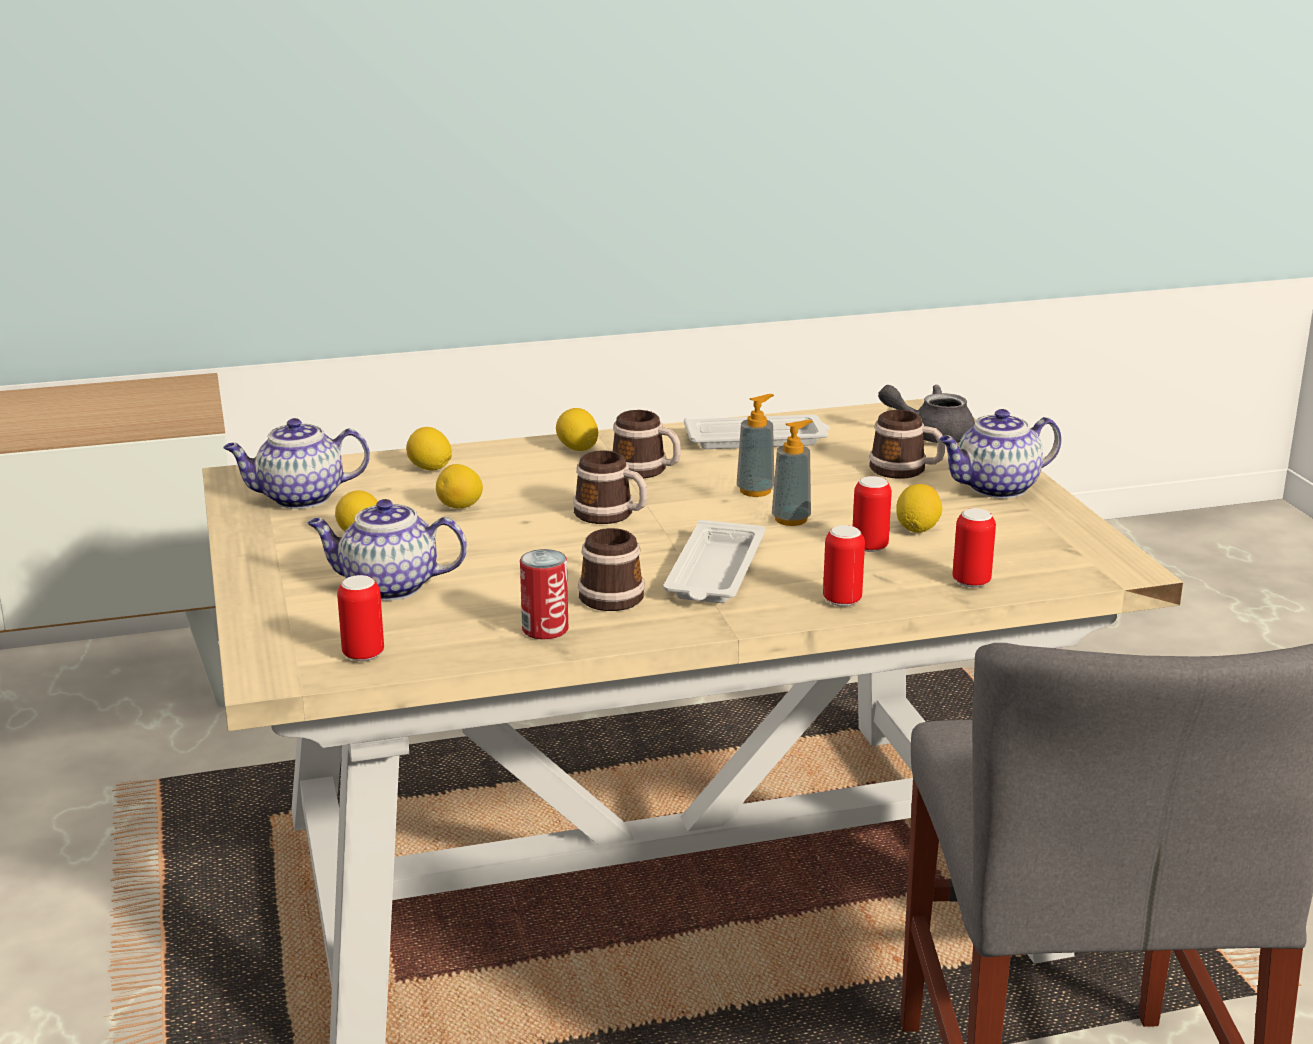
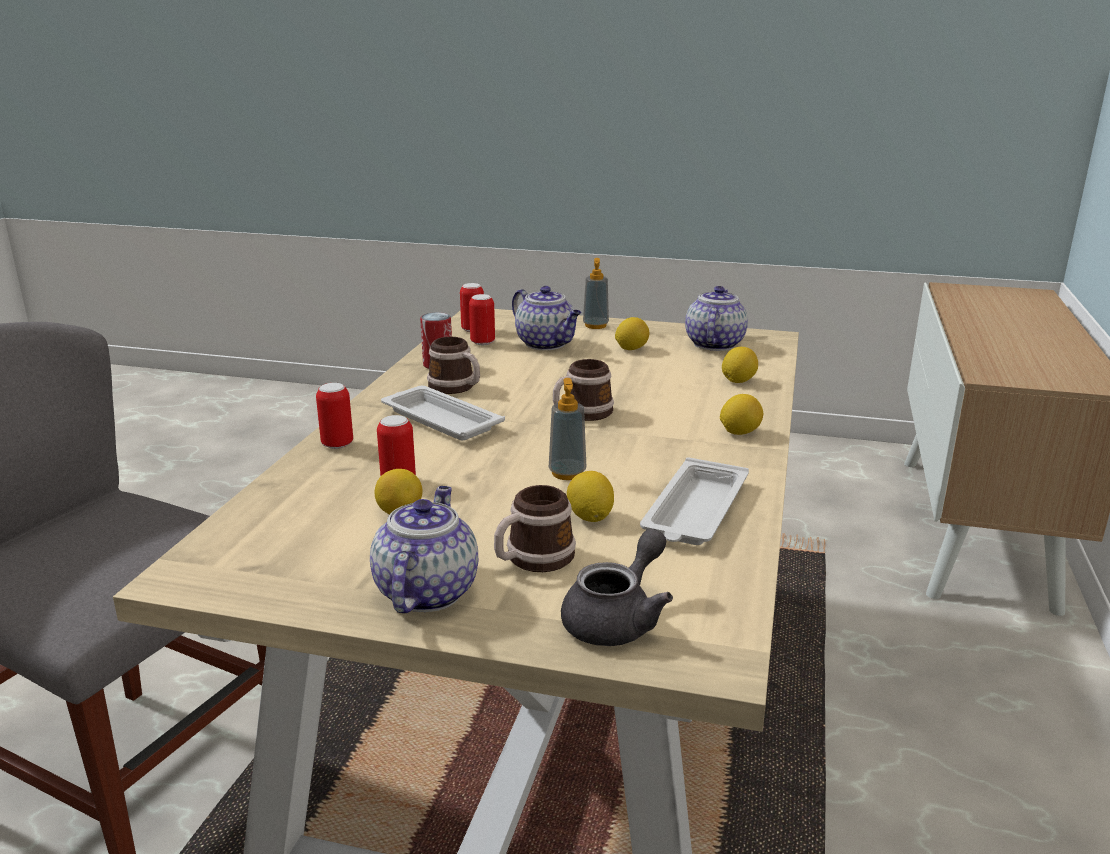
camera: 120 degrees right, 0 degrees up
(388, 587) = (547, 344): teapot -> teapot turned 105 degrees clockwise
(460, 507) = (651, 377): lemon -> lemon (590, 517)
(646, 471) = (661, 445): mug -> none
(791, 519) = (491, 469): soap dispenser -> soap dispenser (595, 326)
(971, 582) = (282, 497): can -> can (482, 342)

